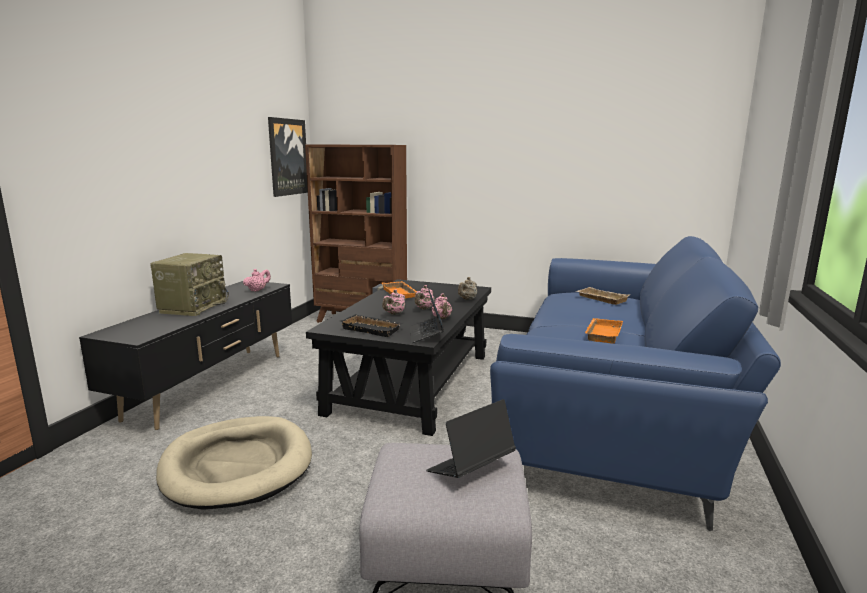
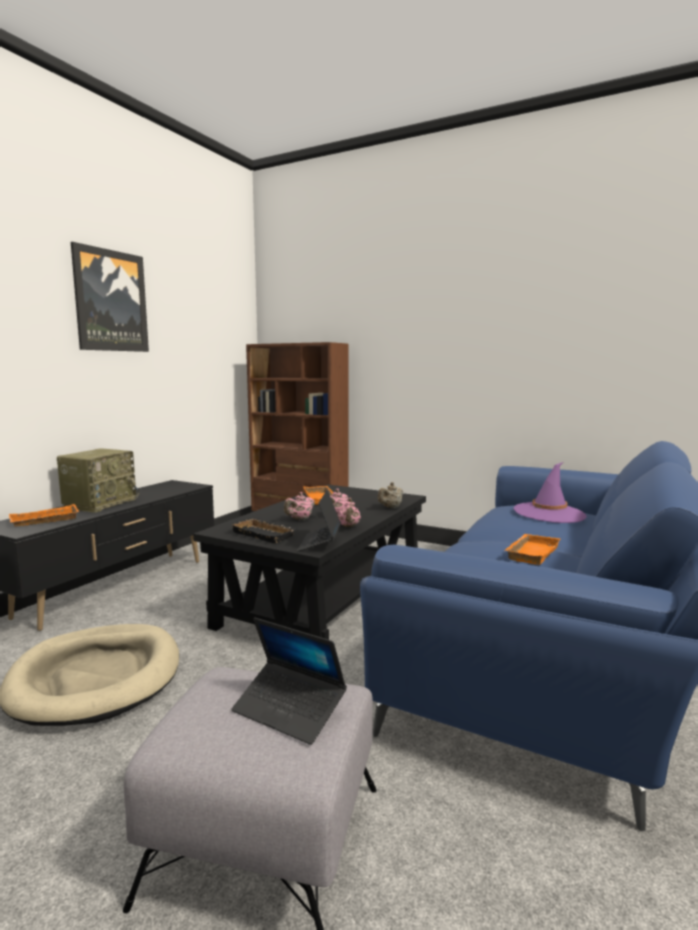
camera: 10 degrees right, 5 degrees down
(150, 326) = (44, 521): none -> orange tray
(257, 290) = (175, 490): pink teapot -> none
(287, 157) = (229, 357): picture -> picture (110, 301)
(470, 468) = (289, 710): laptop -> laptop turned 120 degrees counterclockwise
(600, 299) = (549, 513): beige tray -> purple hat

